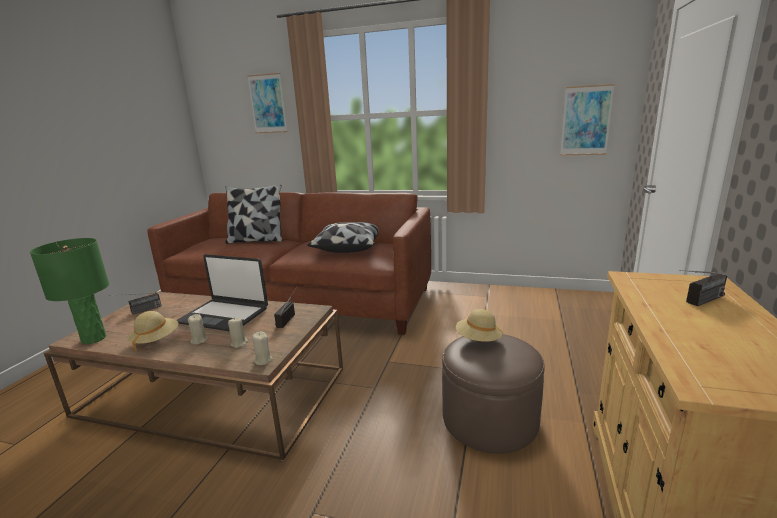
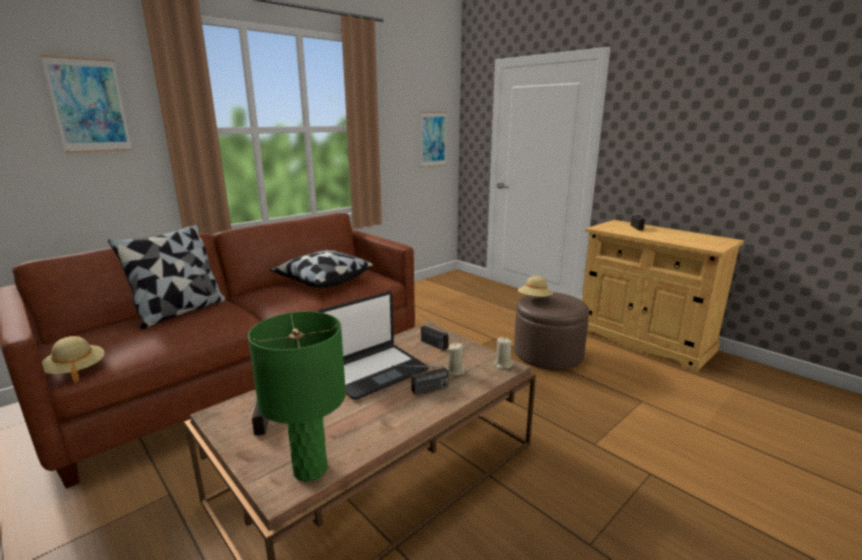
camera: 60 degrees left, 0 degrees up
(156, 340) = (384, 418): beige hat -> beige hat (76, 370)
(199, 340) = (421, 391): beige candle -> radio

